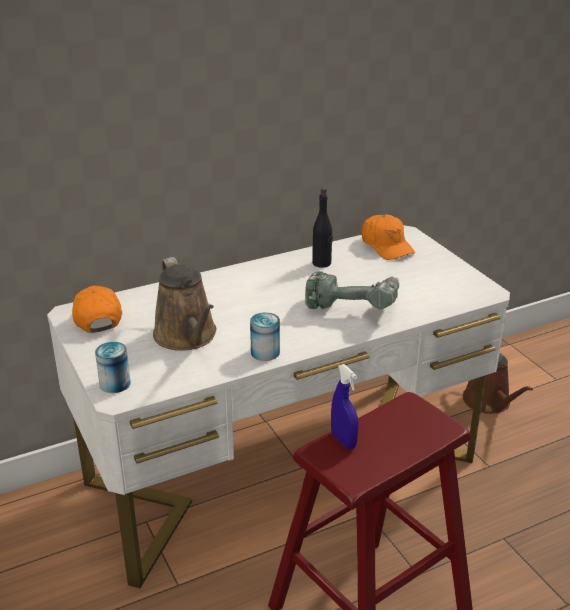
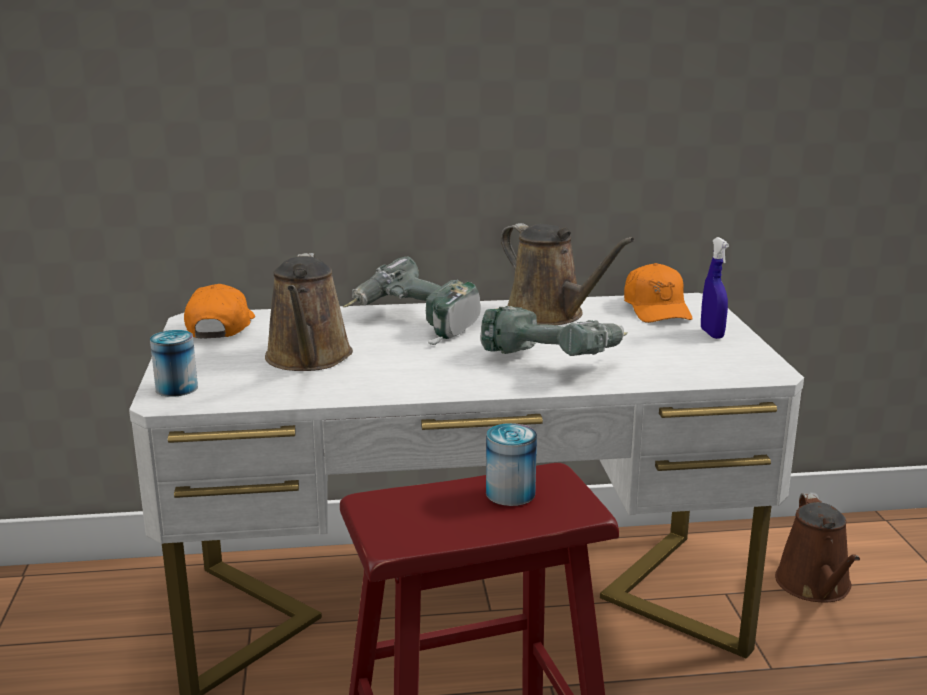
camera: 20 degrees right, 10 degrees down
(236, 290) = (413, 325): none -> power drill
(265, 352) = (391, 387): can -> can (510, 493)
(322, 263) = (550, 315): black bottle -> brown watering can
(343, 440) = (417, 497): blue spray bottle -> blue spray bottle (712, 334)

